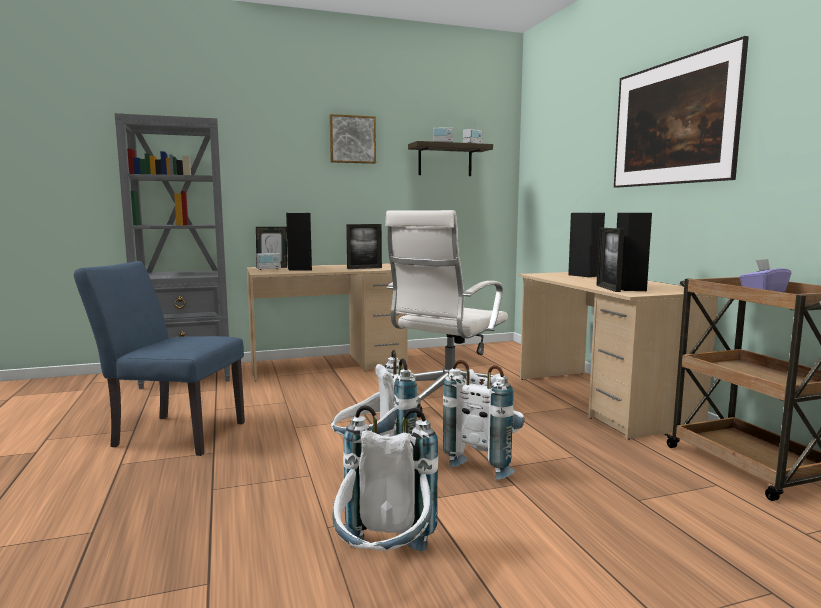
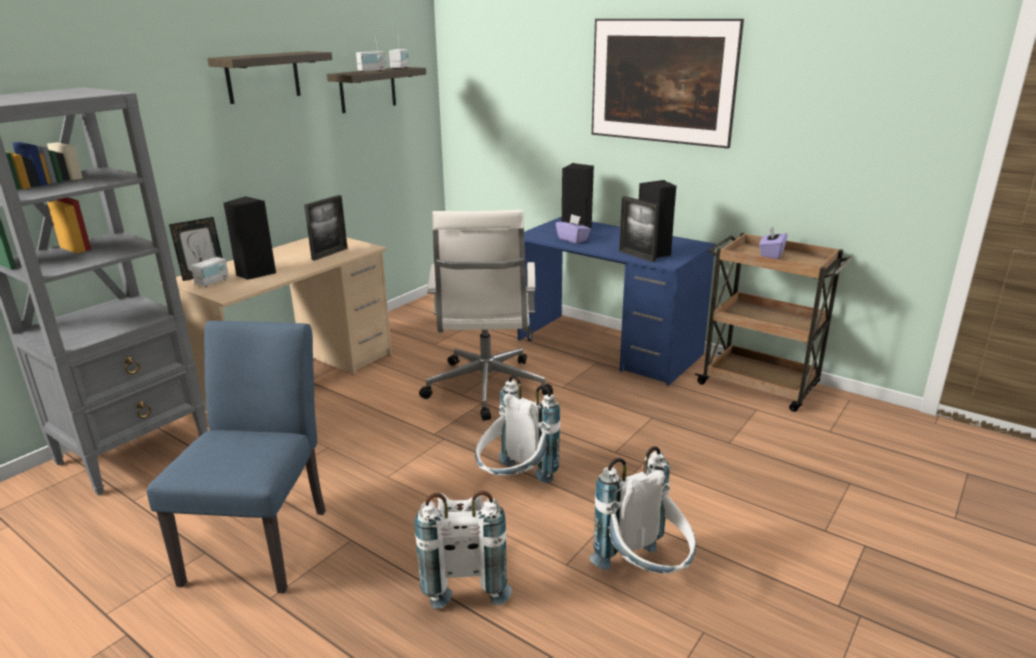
camera: 35 degrees left, 15 degrees up
(171, 433) = (263, 538): blue chair -> blue chair turned 120 degrees clockwise
(352, 139) = (263, 77): picture -> shelf
(486, 461) = (600, 448): white backpack -> white backpack (464, 578)
(567, 278) = (573, 239): none -> purple tissue box
(601, 401) = (608, 348): beige desk -> blue desk

